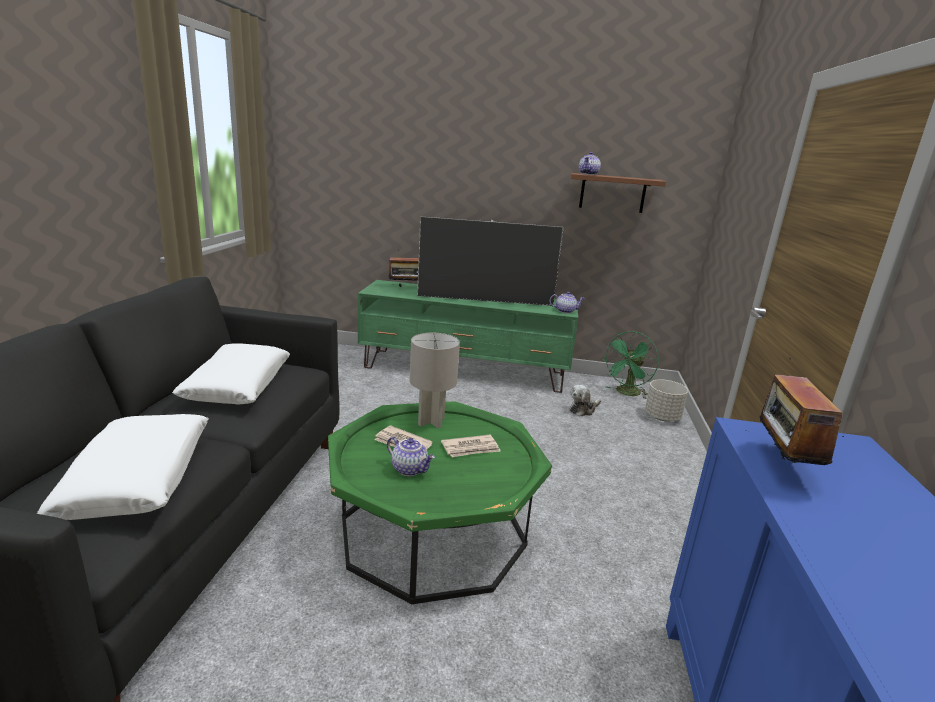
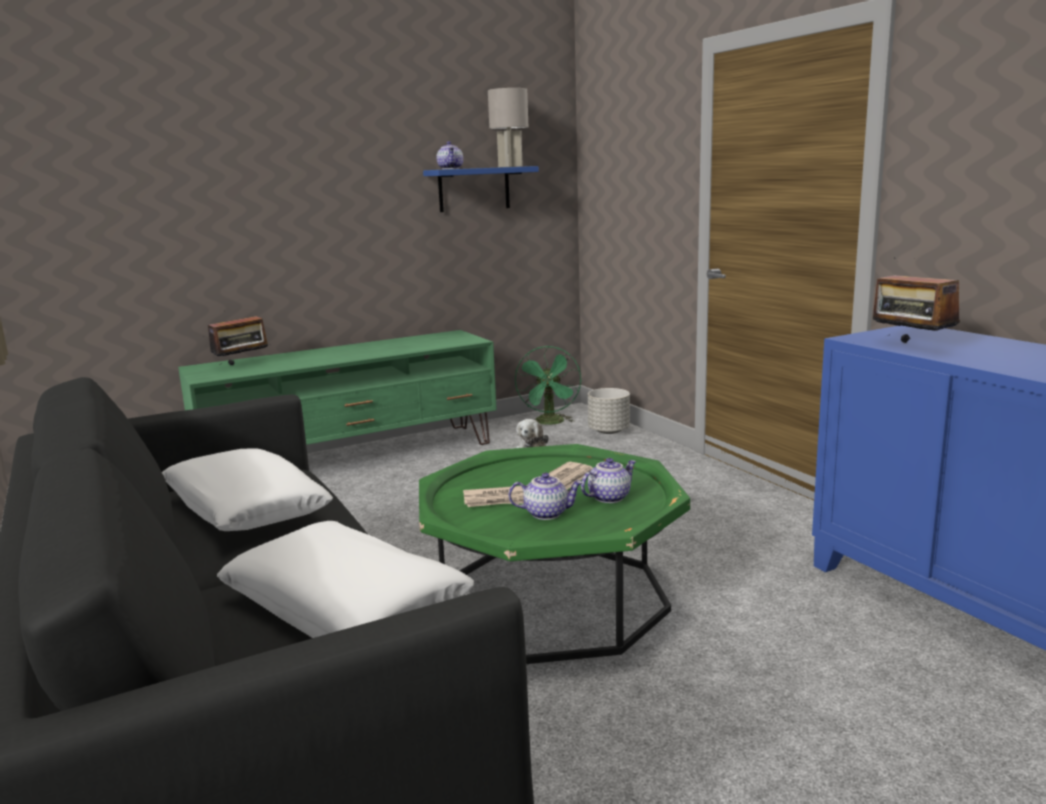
camera: 35 degrees left, 5 degrees down
(431, 421) = (490, 475): grey table lamp -> grey table lamp (510, 166)
(485, 301) = (368, 352): television -> none
(565, 311) = (470, 340): teapot -> teapot (608, 497)
(612, 193) = (474, 189): brown shelf -> blue shelf

